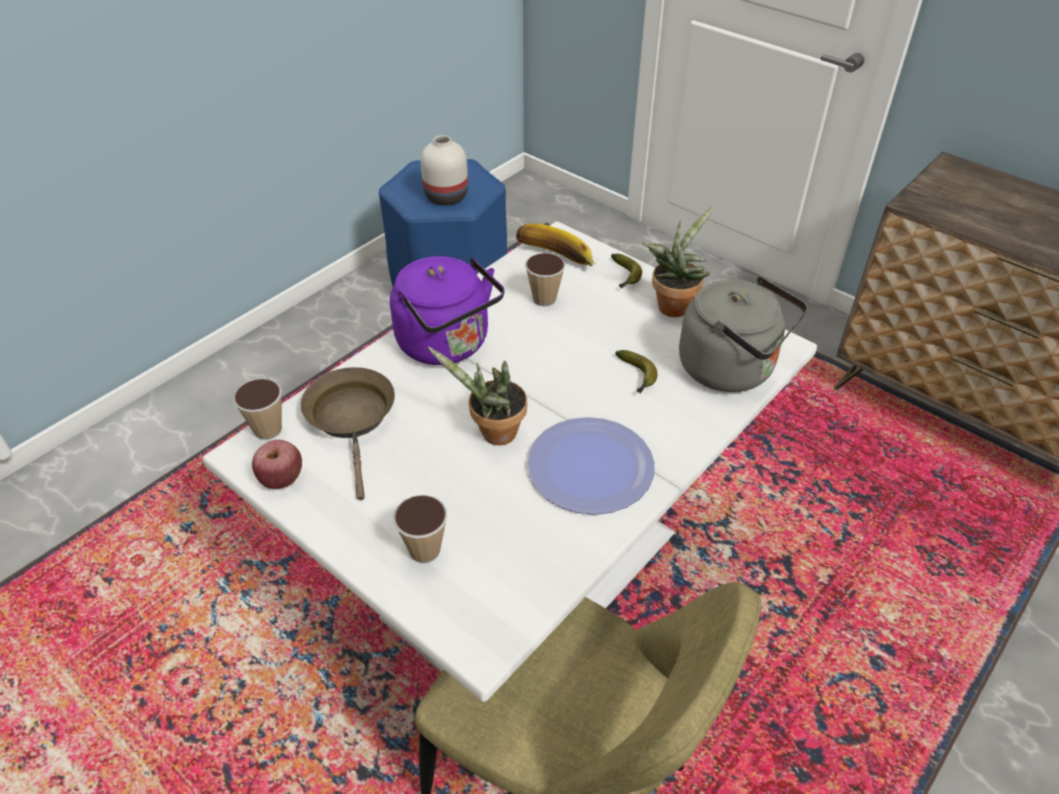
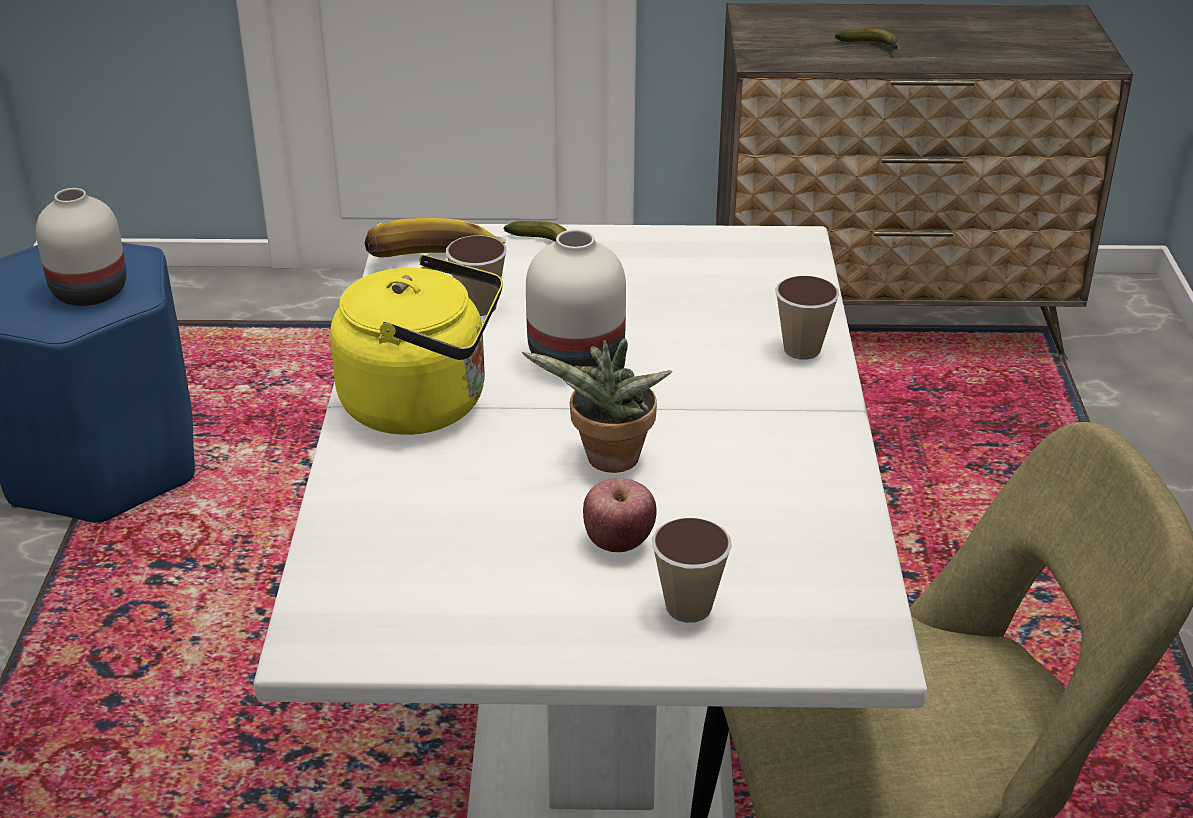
camera: 40 degrees left, 10 degrees down
(268, 429) = (310, 604): cup -> cup (802, 349)
(282, 479) = (410, 641): apple -> apple (618, 542)
(352, 419) = (412, 535): brown frying pan -> none
(448, 345) = (424, 404): purple kettle -> yellow kettle
(556, 357) = (575, 357): none -> white vase
(590, 467) = (755, 438): plate -> none
(637, 376) = (689, 334): banana -> banana (871, 47)
(673, 304) = (635, 250): potted plant -> none
(732, 369) = (776, 283): grey kettle -> none

